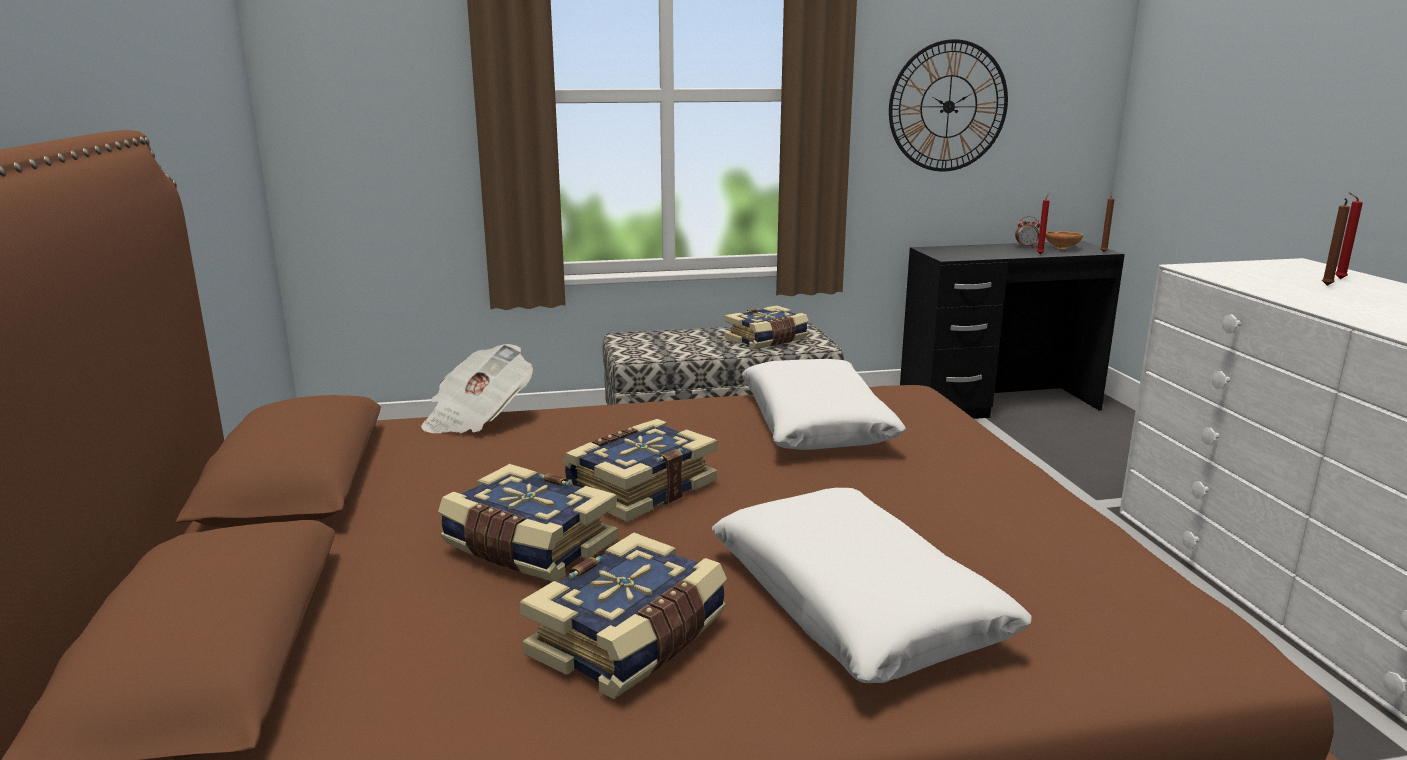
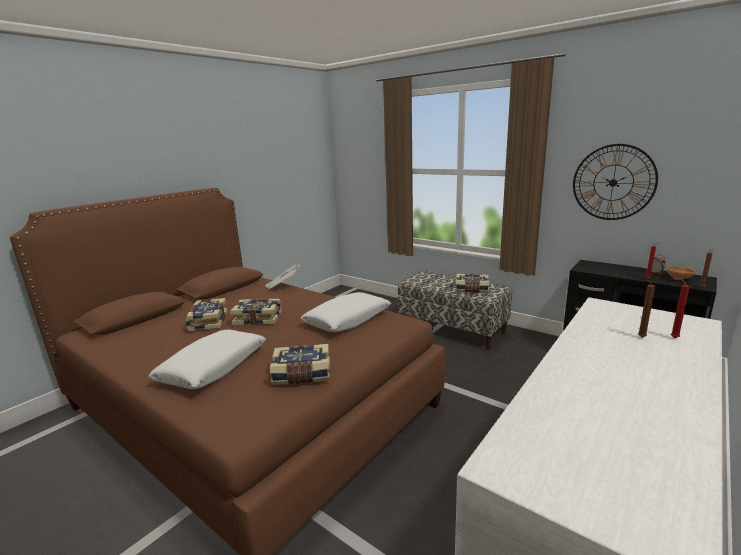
camera: 50 degrees right, 0 degrees up
(631, 640) = (168, 349): book -> book (302, 374)

